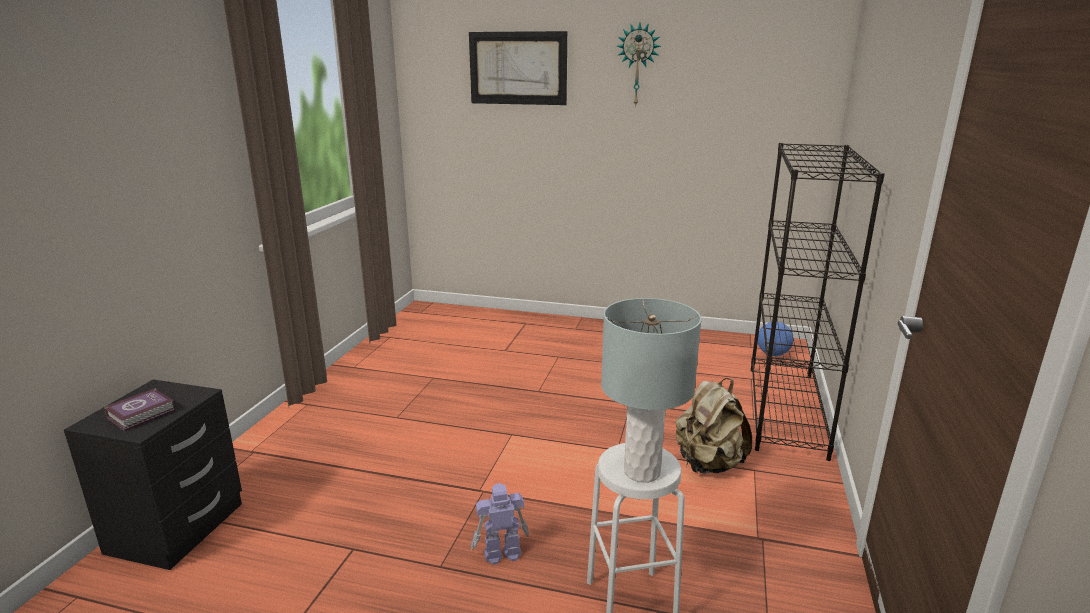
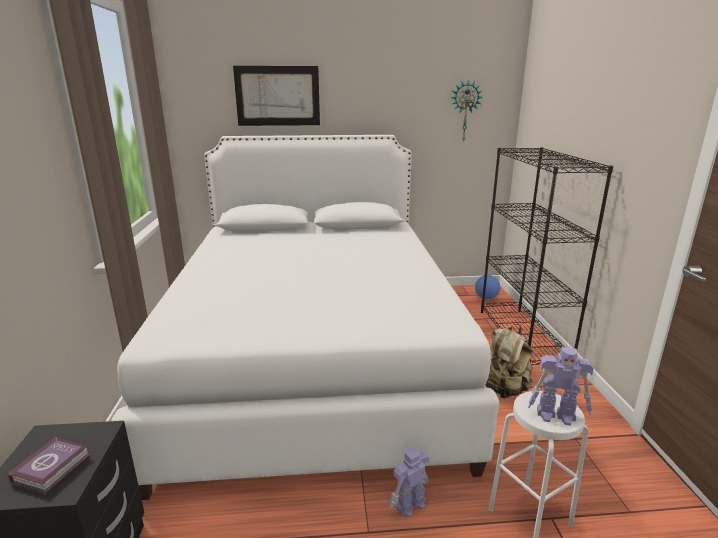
camera: 20 degrees left, 0 degrees up
(500, 388) = (314, 359): none -> white bed
(638, 65) = (375, 93): wall clock -> wall clock (465, 111)
(642, 471) = (557, 416): grey table lamp -> toy robot

